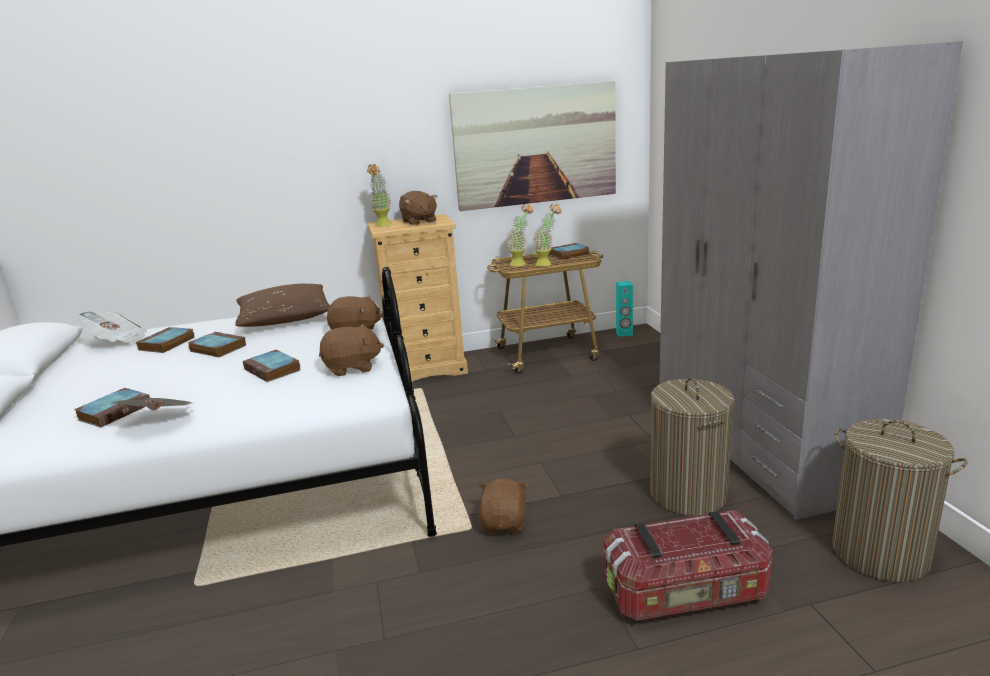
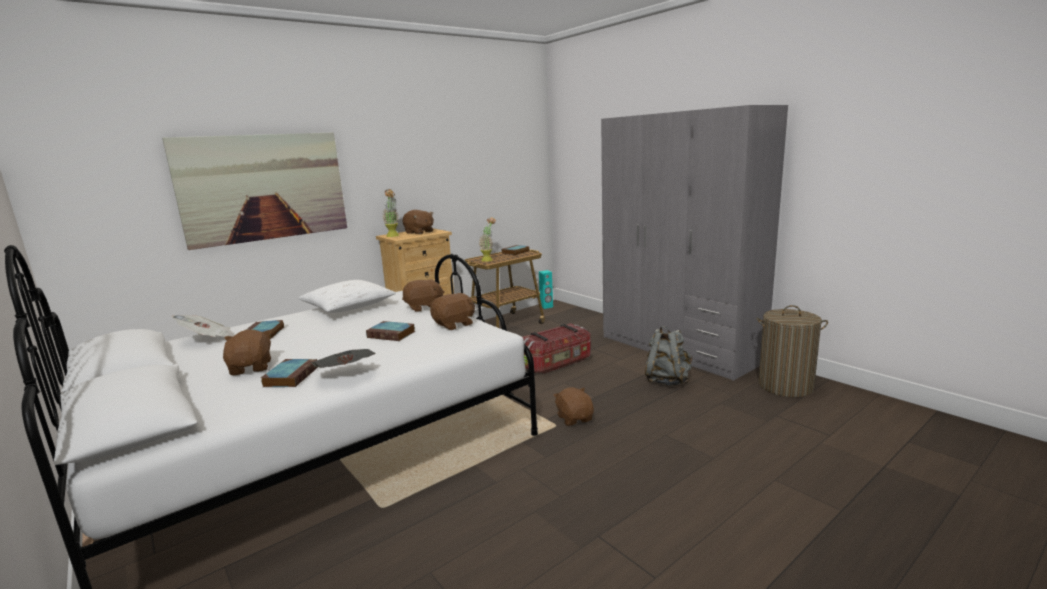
camera: 25 degrees left, 5 degrees down
(101, 390) = (252, 368): none -> brown plush toy
(216, 348) = (318, 330): book -> none
(284, 318) = (348, 307): brown pillow -> white pillow
(535, 145) = (485, 178): picture -> picture (264, 187)
(547, 264) = (509, 258): potted plant -> none
(686, 594) = (713, 426): storage box -> storage box (557, 363)
(688, 494) = (667, 380): laundry basket -> grey backpack

